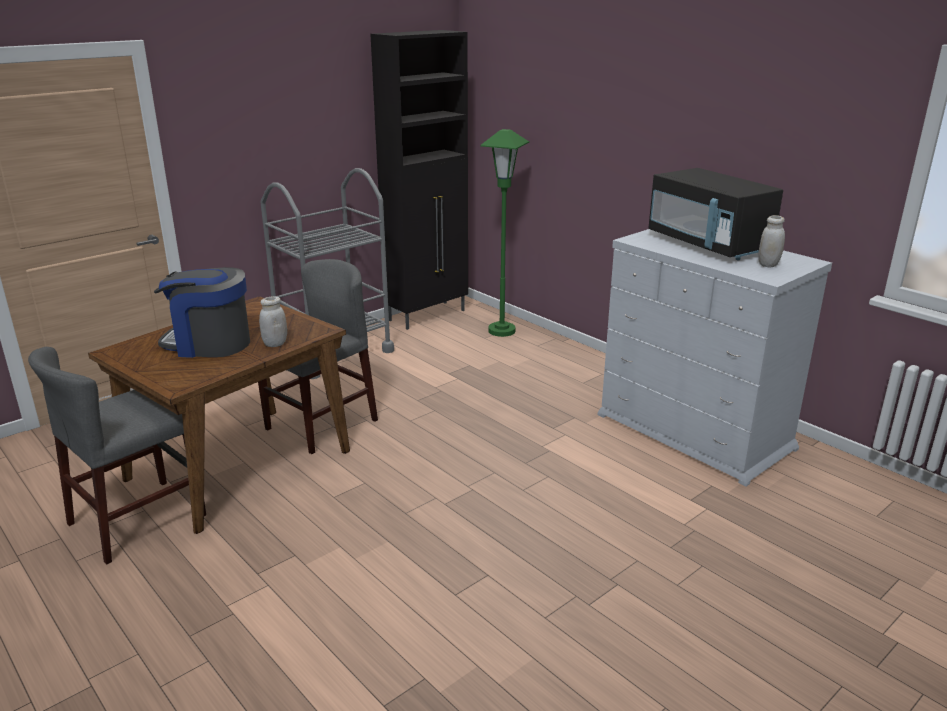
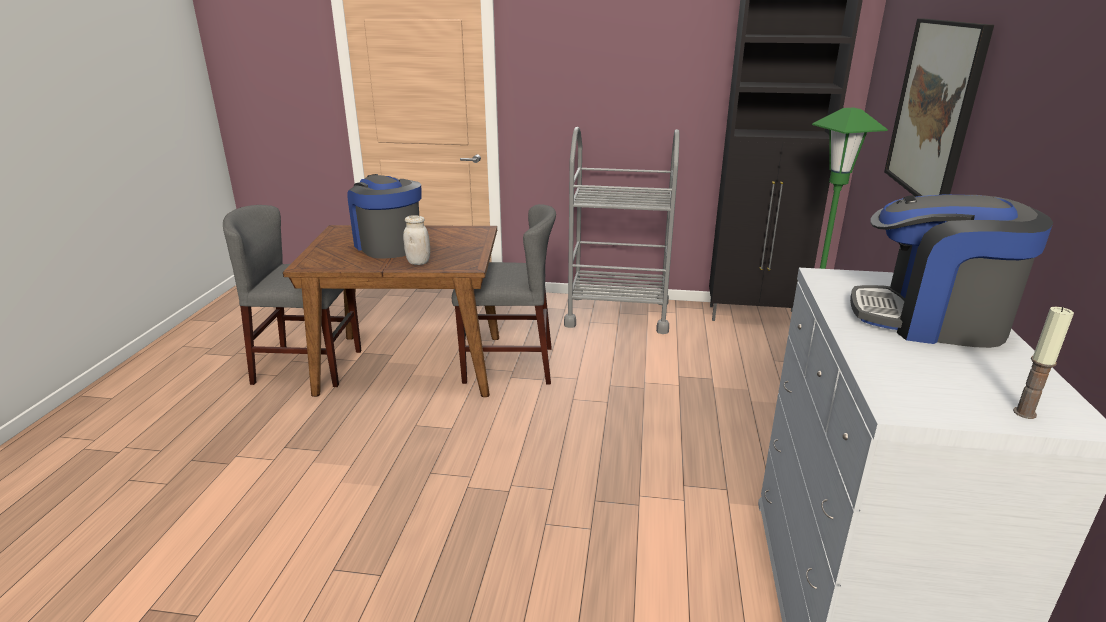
camera: 50 degrees right, 0 degrees up
(567, 124) = (934, 110): none -> picture
(708, 244) = (930, 320): black microwave -> coffee machine
(768, 265) = (961, 387): white jar -> none
(797, 265) = (1024, 413): none -> candle

